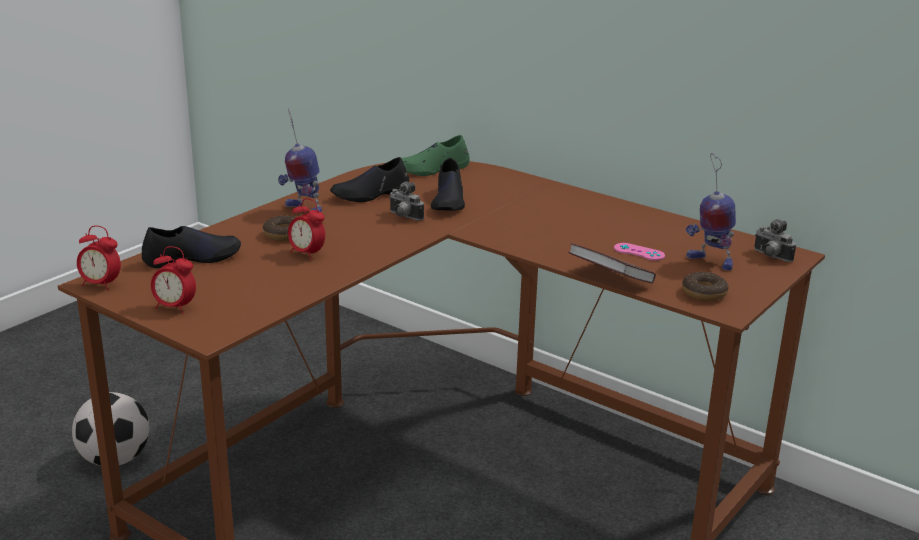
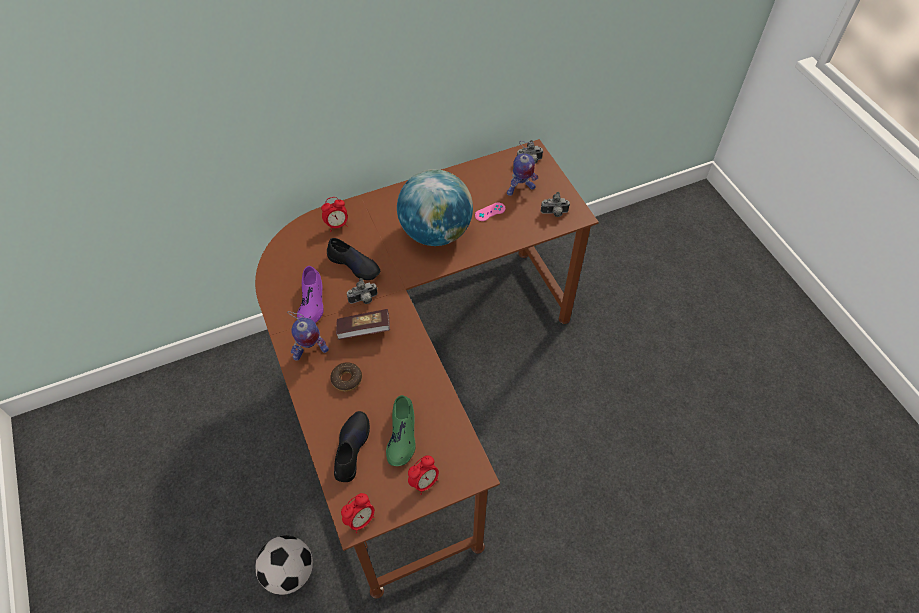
camera: 60 degrees left, 30 degrees up
(307, 254) = (387, 377): alarm clock -> alarm clock (337, 225)
(370, 194) = (311, 302): black shoe -> purple shoe
(432, 169) = (292, 248): green shoe -> green shoe (402, 435)
(556, 230) = (436, 232): none -> globe
(610, 279) = (516, 243): book -> book (364, 330)
(704, 293) = (554, 213): donut -> camera

